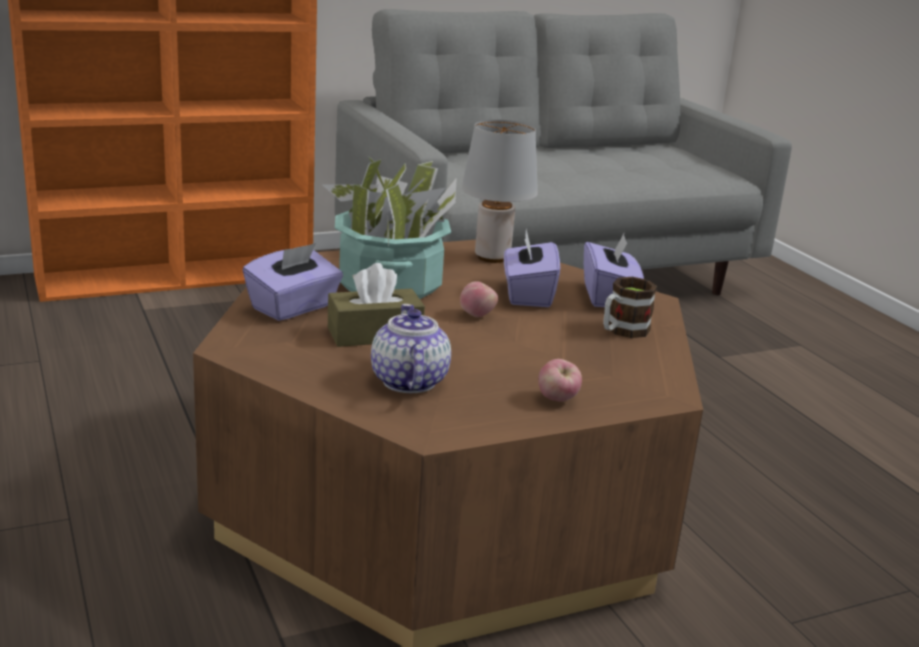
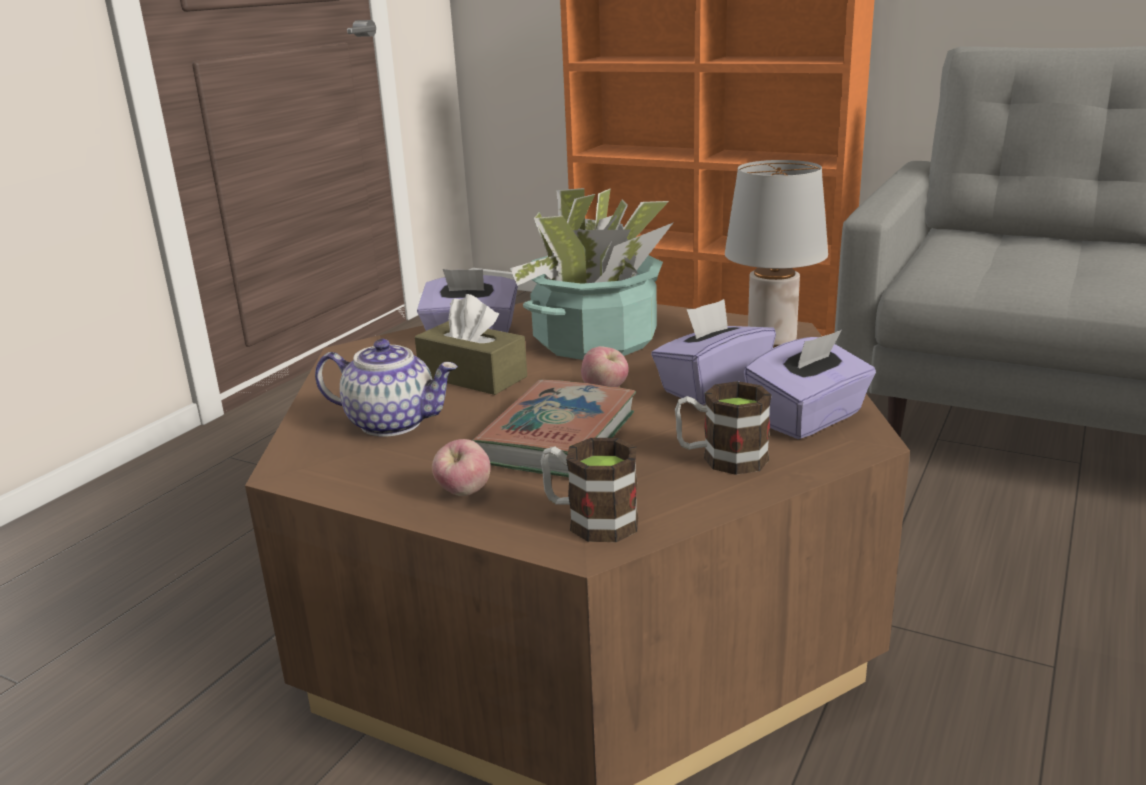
camera: 55 degrees right, 0 degrees up
(408, 381) = (393, 423): teapot -> teapot turned 60 degrees clockwise
(523, 351) = (556, 437): none -> book
(644, 384) = (589, 520): none -> mug

